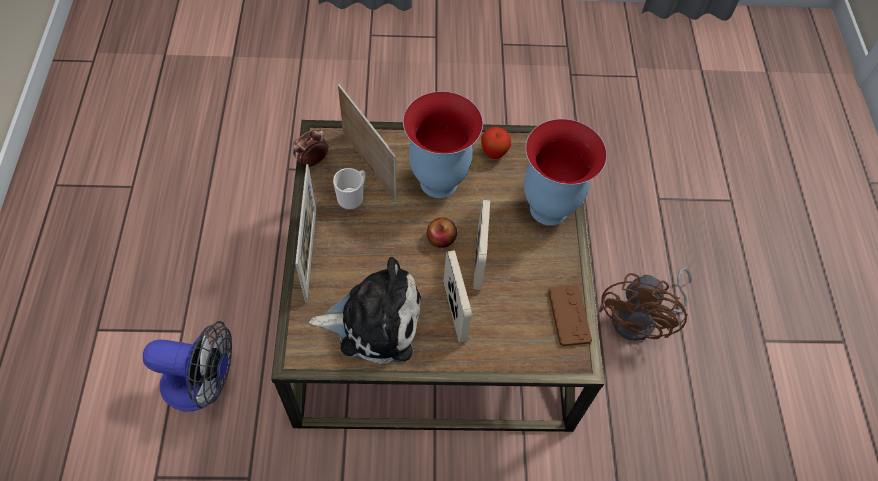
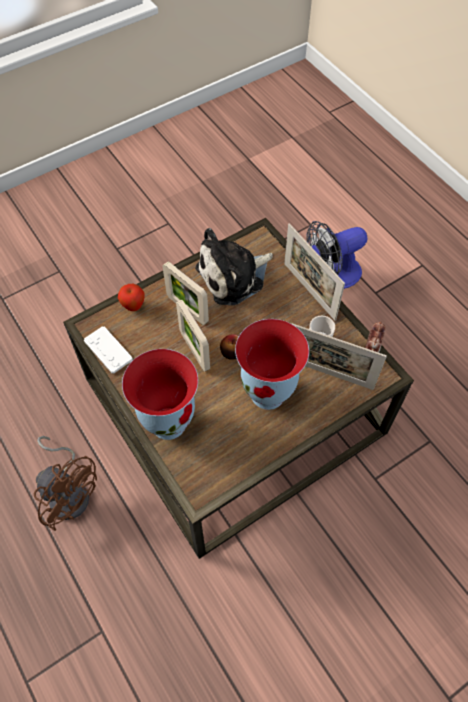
camera: 150 degrees right, 0 degrees up
(493, 153) = (244, 447): apple -> apple (133, 306)
(569, 315) = (108, 350): brown game controller -> white game controller
(641, 319) = (70, 492): brown fan -> brown fan turned 135 degrees clockwise

